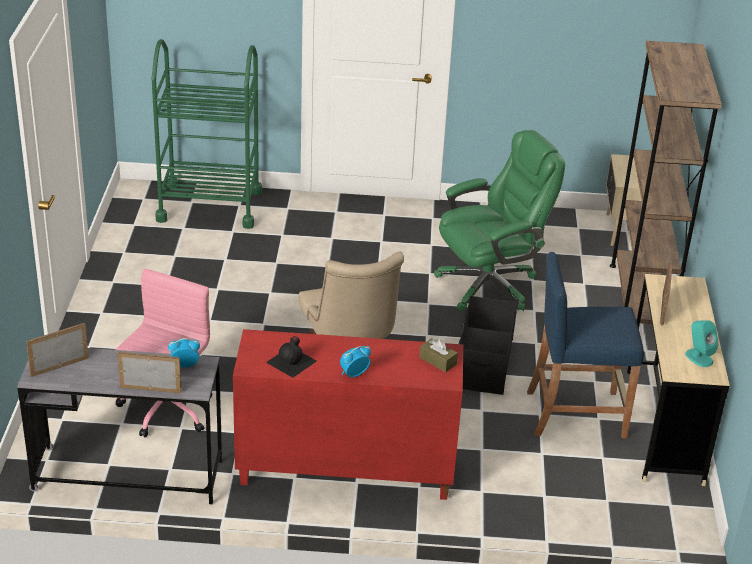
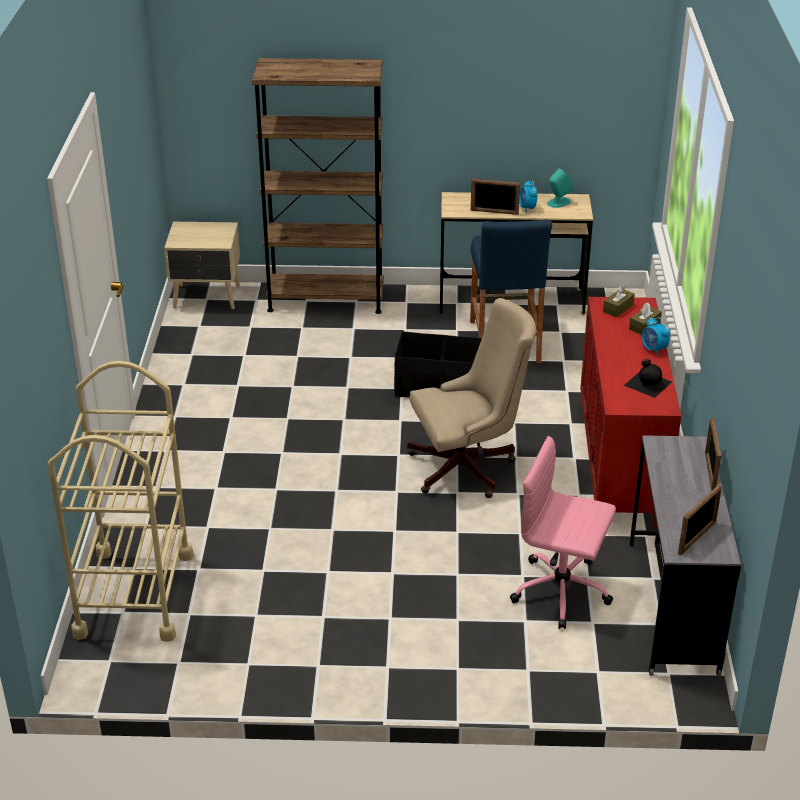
camera: 90 degrees left, 0 degrees up
(59, 366) = (697, 538): picture frame -> picture frame turned 105 degrees counterclockwise
(184, 365) = (663, 455): alarm clock -> alarm clock (527, 208)
(209, 206) = (134, 594): green cart -> beige cart
(401, 374) = (644, 326): none -> brown tissue box
(489, 285) = (307, 381): green office chair -> none

